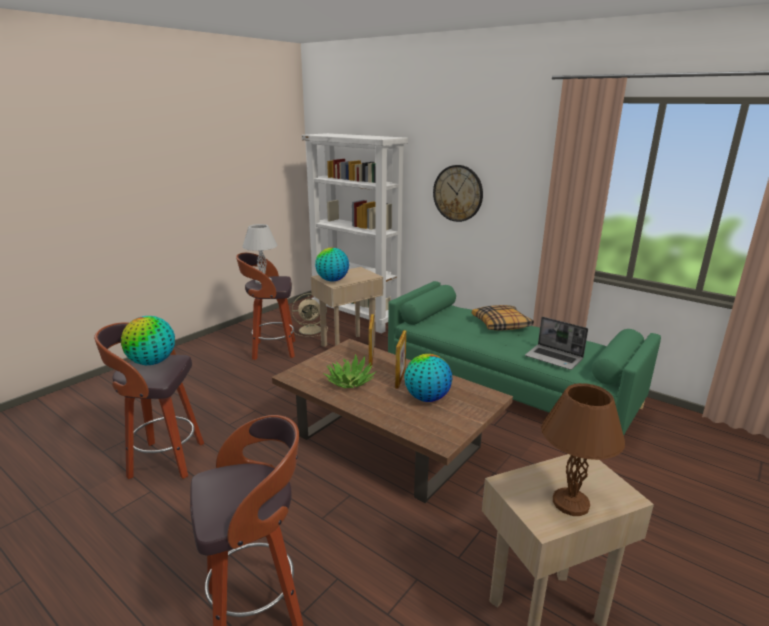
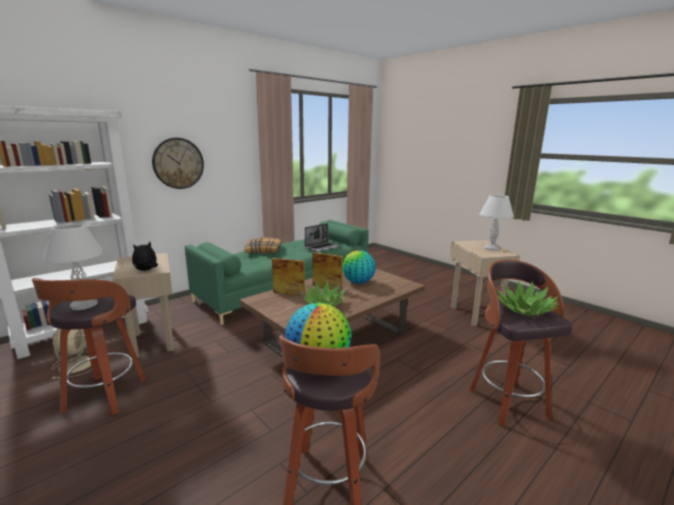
camera: 80 degrees left, 5 degrees down
(239, 489) = (524, 309): none -> potted plant
(332, 280) = (146, 270): globe -> plush toy
(569, 502) = (491, 248): brown table lamp -> white table lamp

